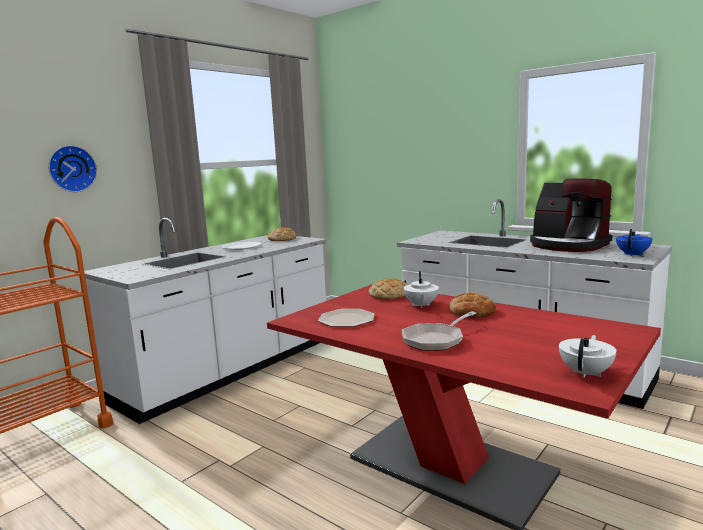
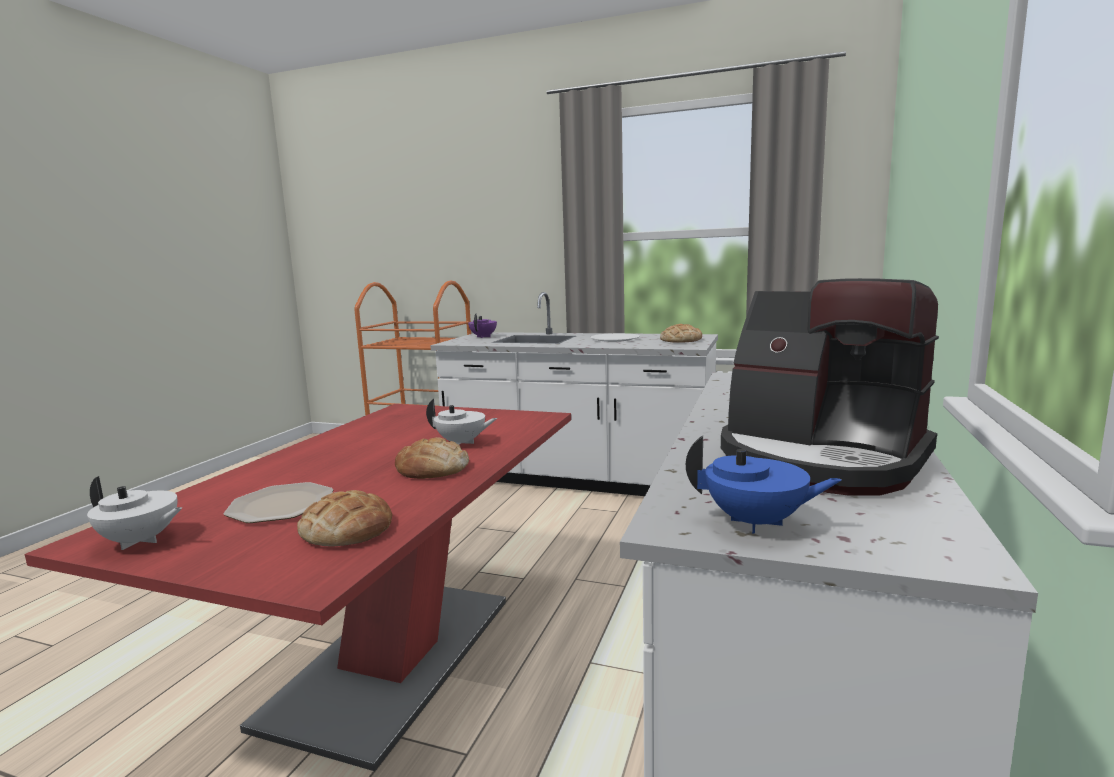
camera: 70 degrees right, 0 degrees up
(71, 169) = (499, 238): wall clock -> none
(125, 270) = (483, 337): none -> purple teapot
(346, 319) = (400, 423): plate -> plate (282, 504)
(389, 295) = (511, 425): bread -> bread (347, 529)
(421, 305) = (462, 443): white teapot -> white teapot turned 150 degrees counterclockwise
(436, 340) = (312, 463): frying pan -> none
(568, 245) = (820, 460): coffee machine -> coffee machine turned 75 degrees counterclockwise

